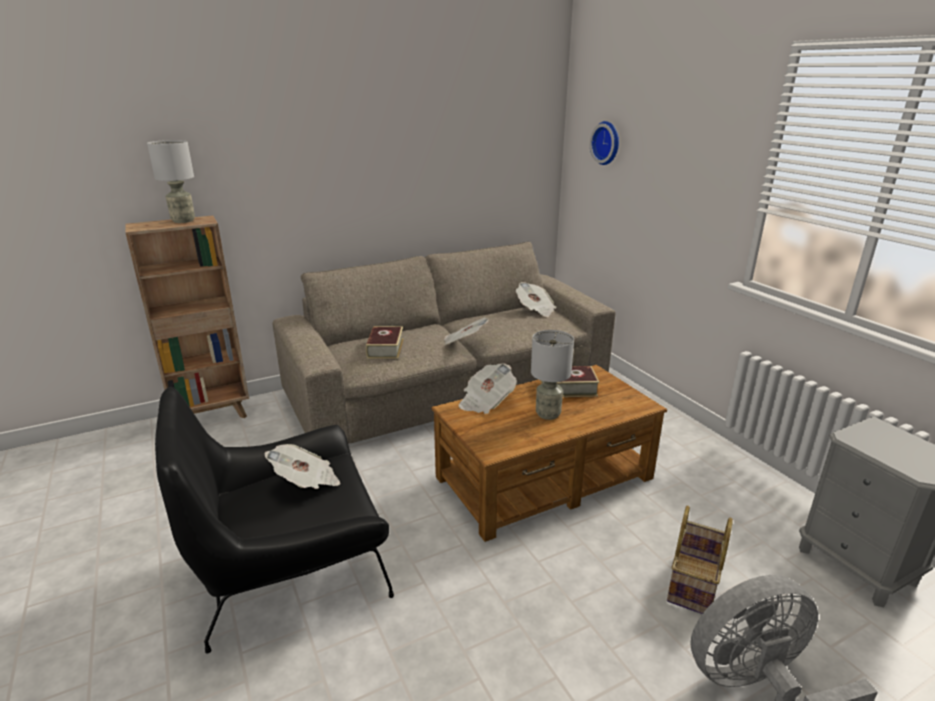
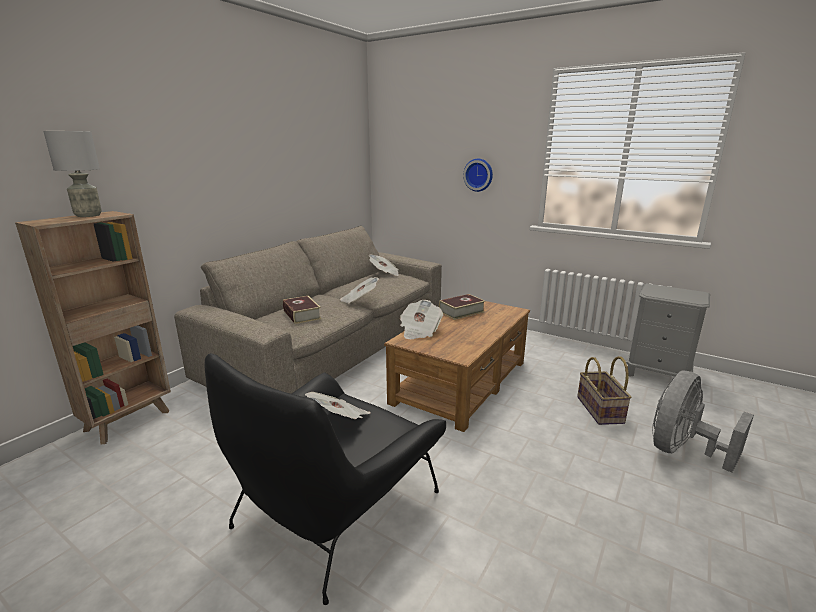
camera: 30 degrees left, 5 degrees down
(547, 414) = (468, 328): grey table lamp -> none
(607, 143) = (412, 147): wall clock -> wall clock (478, 175)

